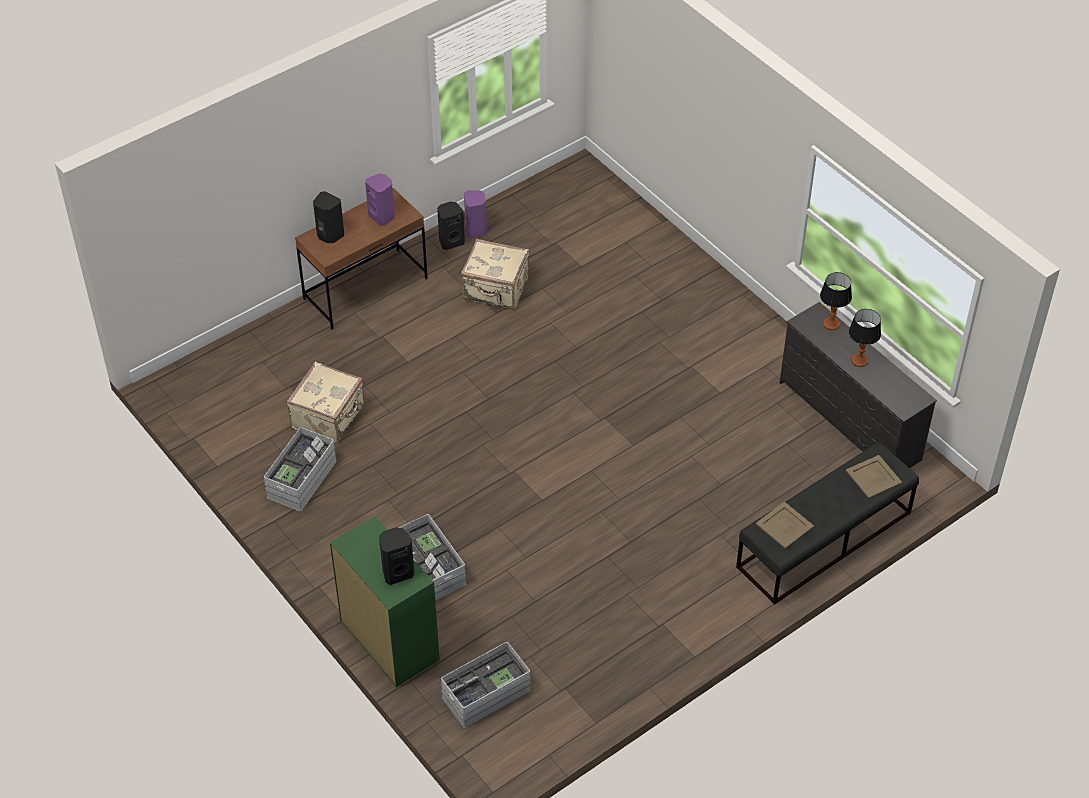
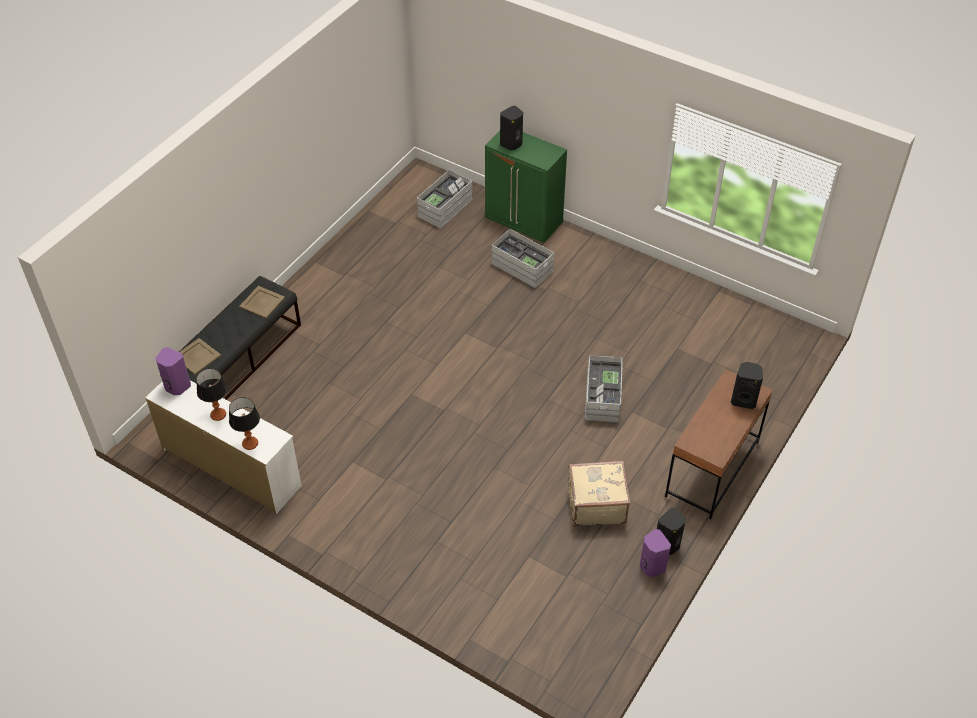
camera: 160 degrees right, 0 degrees up
(301, 478) = (651, 299): grey storage box -> grey storage box (603, 397)
(329, 417) = (663, 348): beige suitcase -> none
(382, 216) = (711, 433): purple speaker -> purple speaker (176, 387)
(848, 421) = (232, 467): black dresser -> white dresser

